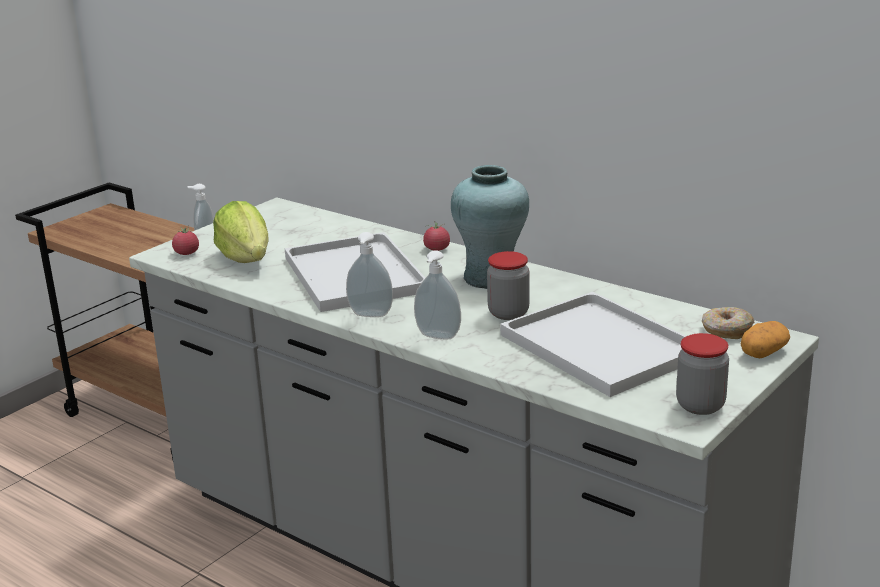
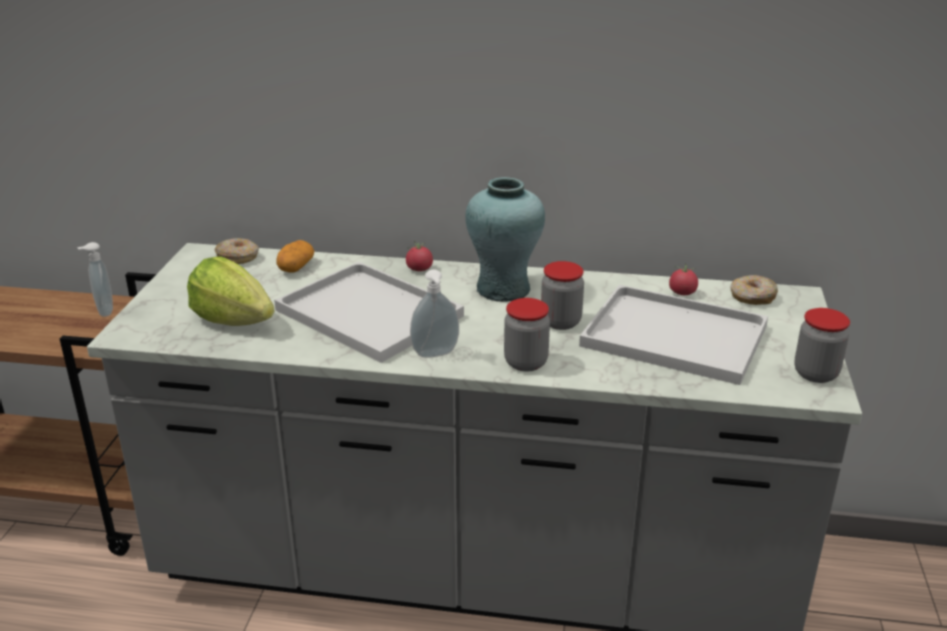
camera: 30 degrees left, 5 degrees up
(186, 253) = (155, 327): tomato -> tomato (682, 293)
(301, 215) = (238, 257): none -> donut
(437, 337) = (525, 362): soap dispenser -> jar
(763, 353) = (802, 311): potato -> potato (295, 267)

